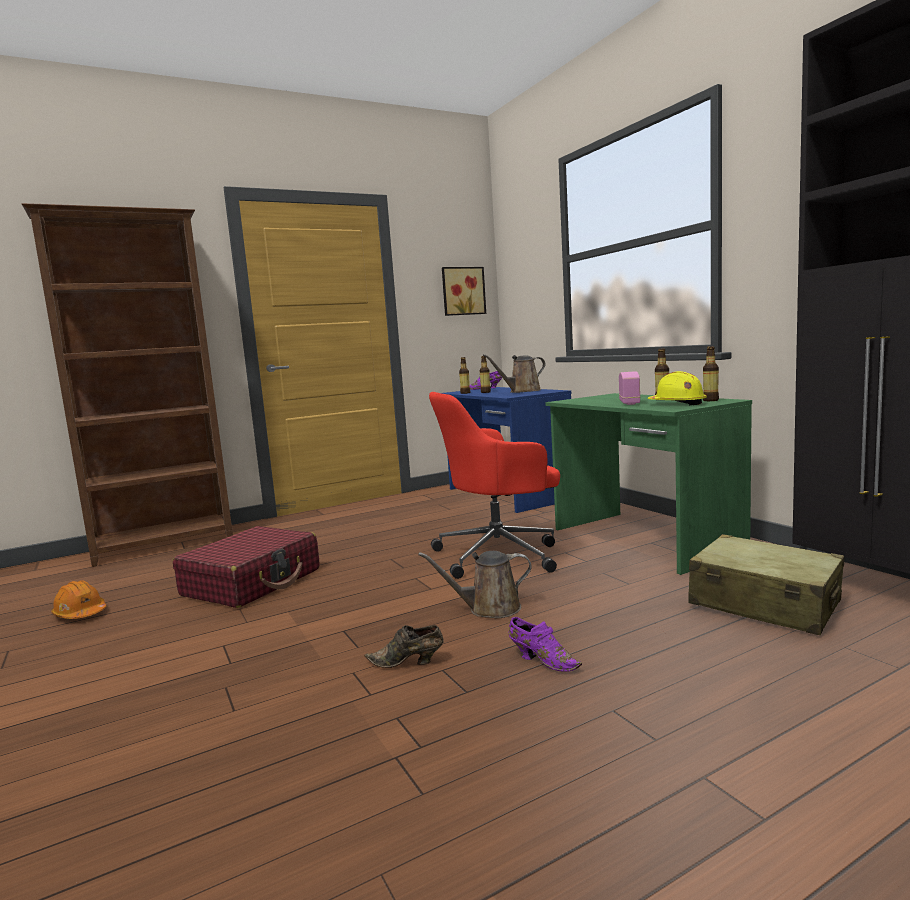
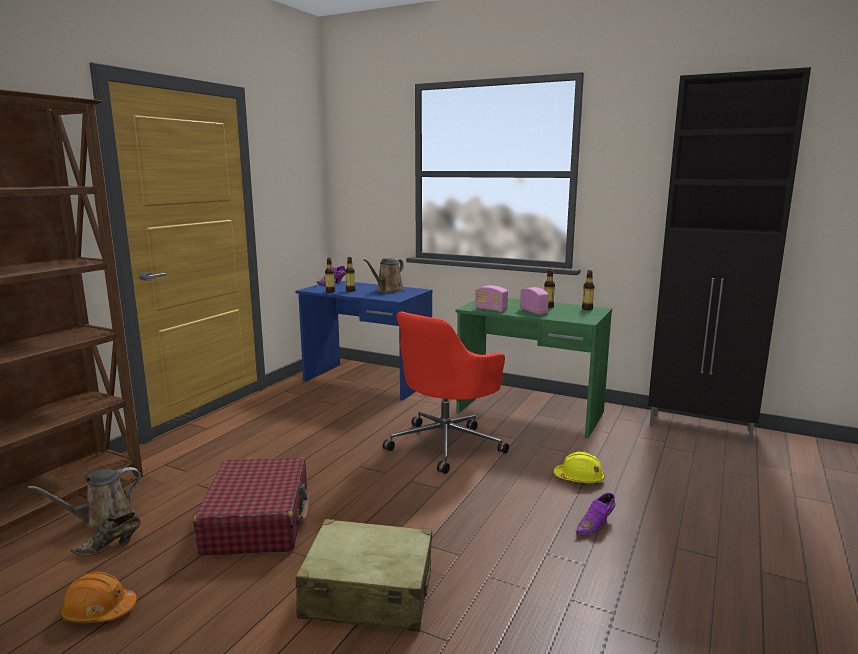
camera: 35 degrees left, 5 degrees up
(408, 663) = (516, 556): brown shoe -> brown shoe (111, 546)
(462, 291) = (302, 188): picture -> none
(489, 609) = (507, 495): brown watering can -> brown watering can (104, 519)
(542, 660) = (596, 526): purple shoe -> purple shoe turned 135 degrees clockwise
(583, 401) = (491, 309): none -> radio
(677, 404) = (574, 314): yellow hard hat -> yellow hard hat (579, 478)
(764, 603) = (656, 450): beige suitcase -> beige suitcase (368, 593)

